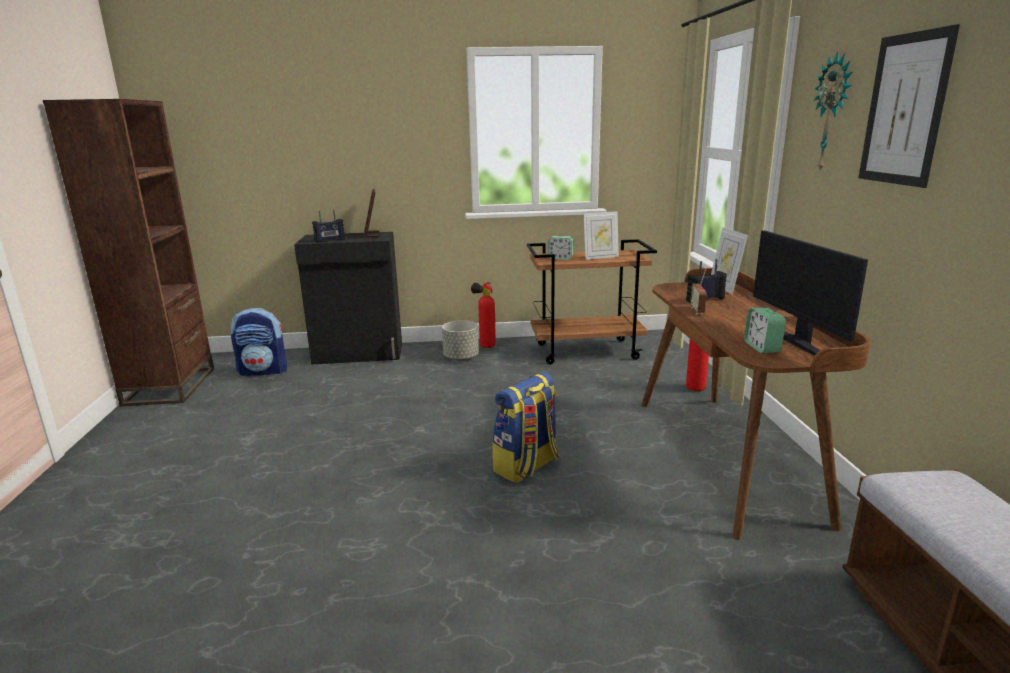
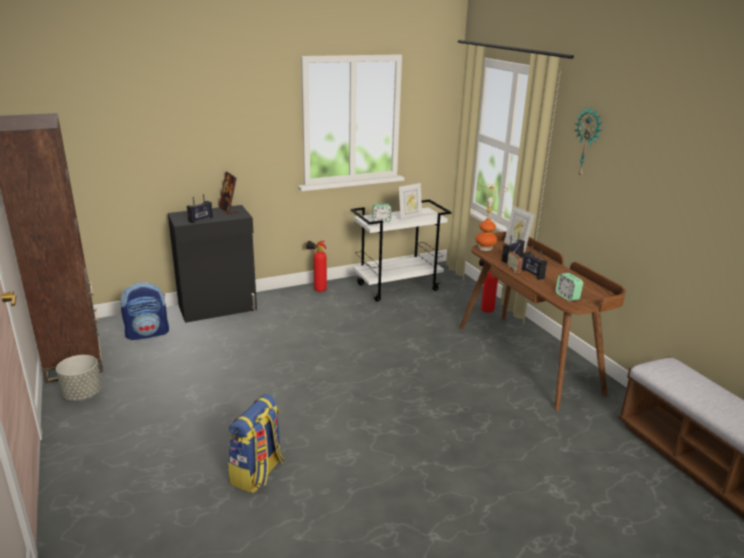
camera: 20 degrees left, 5 degrees up
(461, 357) = (306, 302): grey planter -> grey planter (82, 394)
(526, 466) = (412, 384): backpack -> backpack (258, 473)
(587, 351) = (398, 287): brown cart -> white cart
(674, 287) = (485, 248): none -> table lamp
(723, 317) = (532, 274): none -> radio
(797, 342) = (583, 290): monitor -> none
(904, 110) = (636, 155): picture -> none

